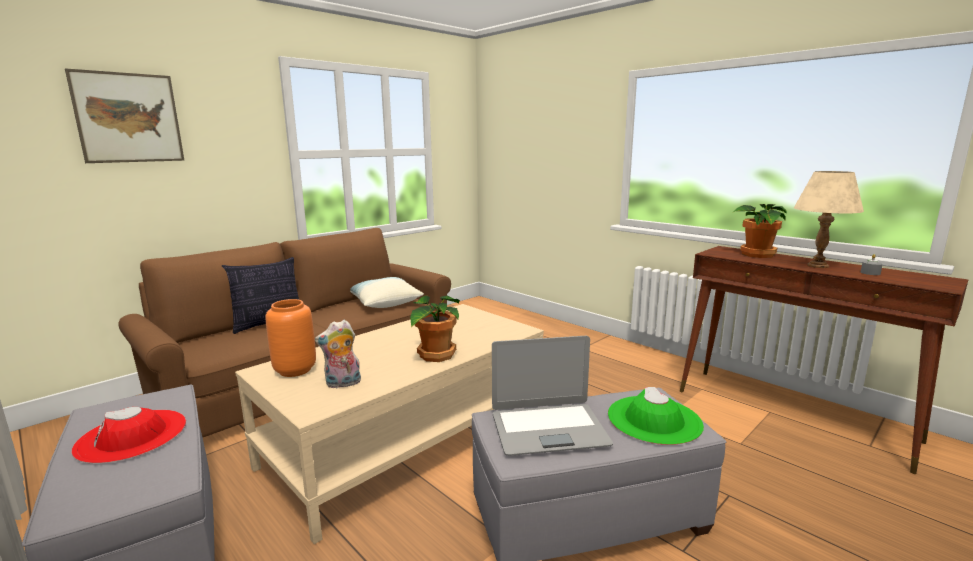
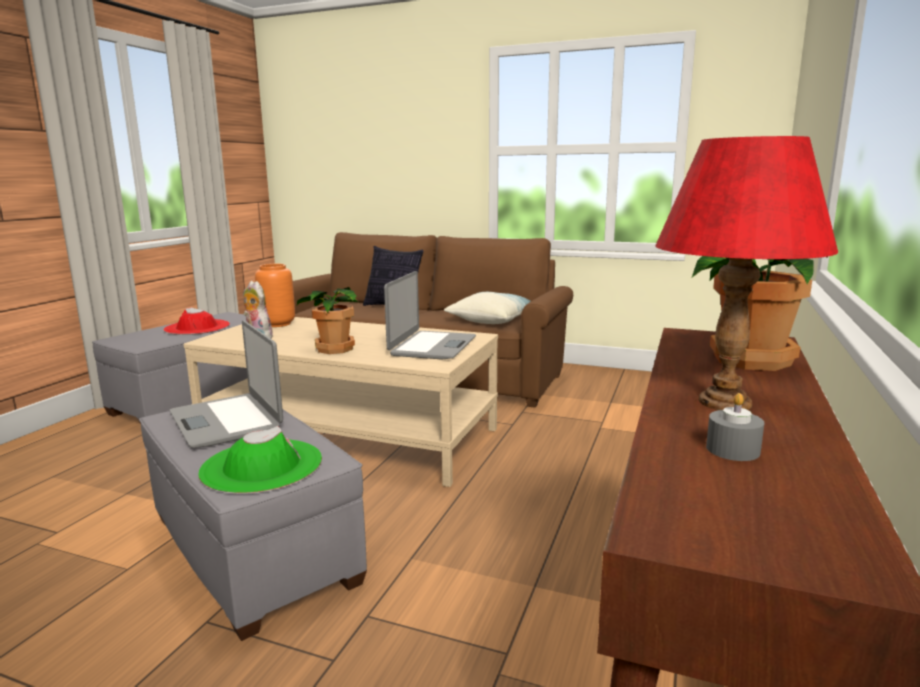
camera: 65 degrees right, 0 degrees up
(128, 118) = (368, 120): picture -> none
(472, 324) = (432, 346): none -> laptop
(818, 266) = (724, 402): beige table lamp -> red table lamp

